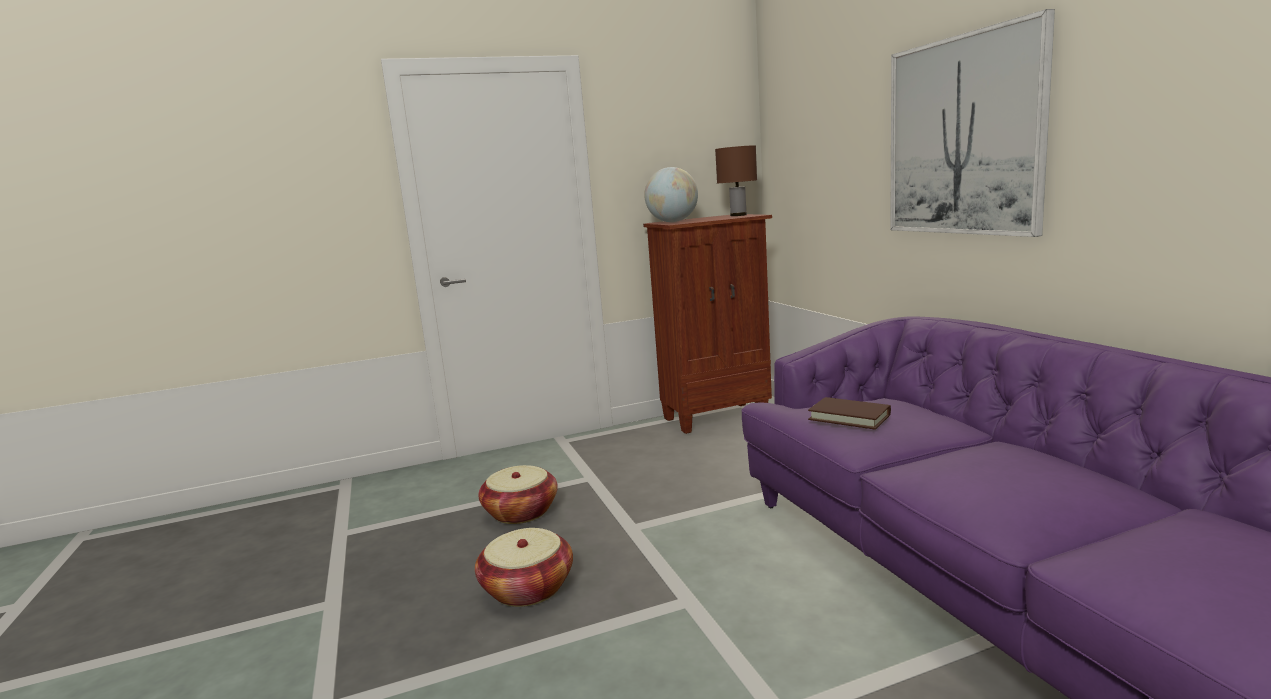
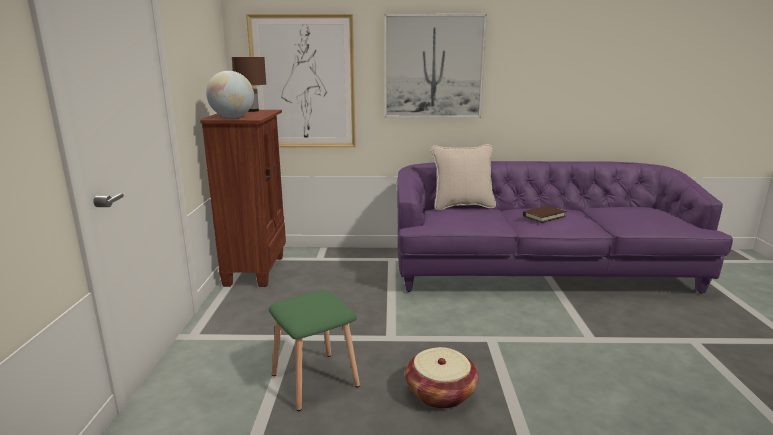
camera: 70 degrees left, 5 degrees up
(521, 512) = (316, 379): basket -> green stool
(815, 176) = (303, 83): none -> picture
(849, 417) = (469, 217): brown book -> brown book (544, 216)
(934, 408) = (462, 206): none -> beige pillow

